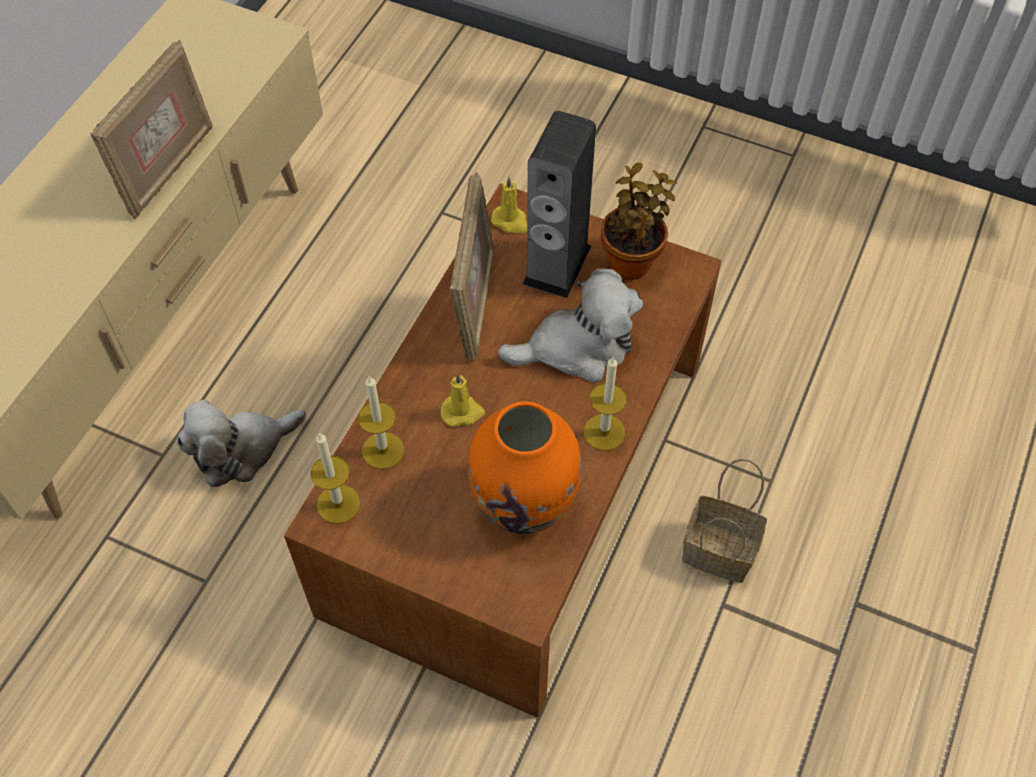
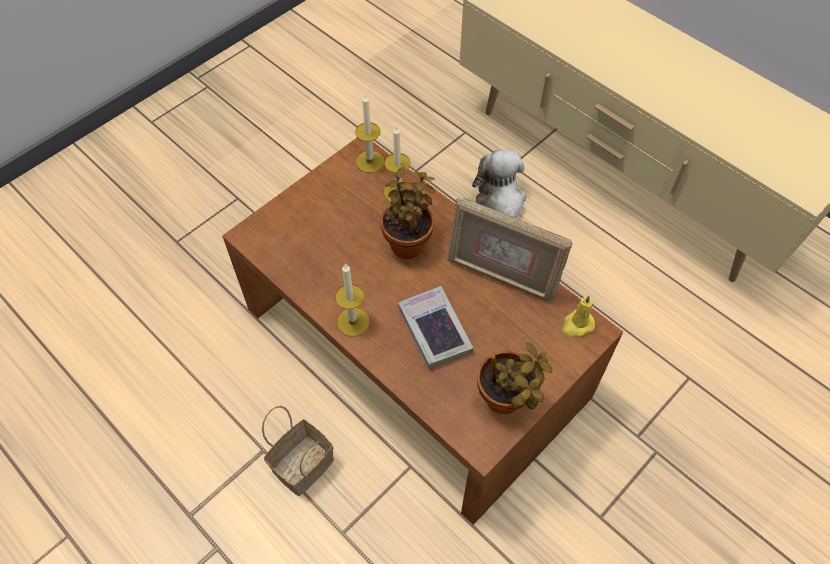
camera: 110 degrees right, 0 degrees up
(168, 169) = (665, 106): picture frame -> none
(462, 412) = (408, 242): yellow candle -> potted plant
(525, 503) = (321, 257): orange vase -> none
(557, 264) = (520, 343): speaker -> none
(577, 347) = (434, 330): plush toy -> book

